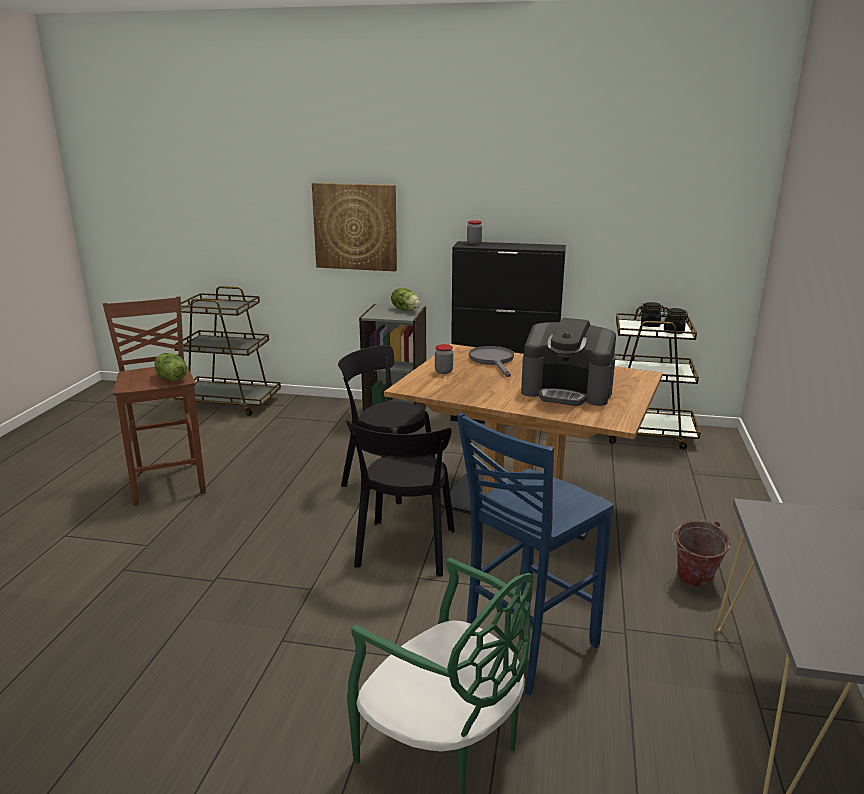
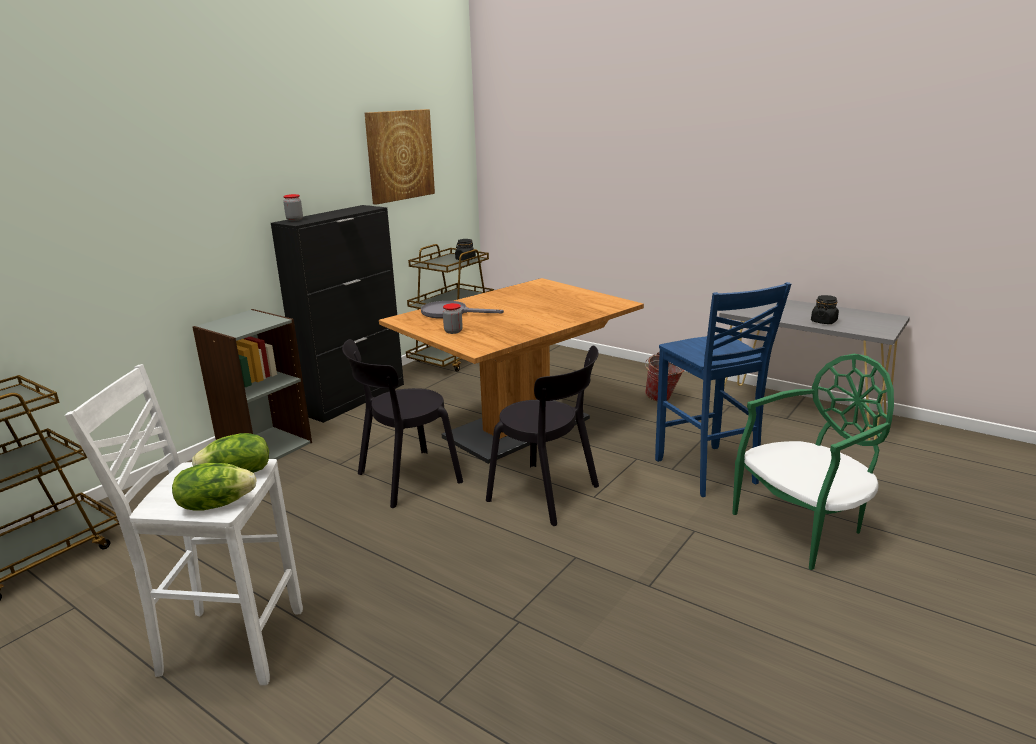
camera: 65 degrees left, 0 degrees up
(169, 481) = (228, 643): brown stool -> white stool
(355, 227) = (142, 232): picture -> picture (399, 155)
(406, 309) = (247, 317): lettuce -> lettuce (215, 504)
(567, 391) = (550, 305): coffee machine -> none
(650, 325) = (440, 261): black jar -> black jar (823, 321)

